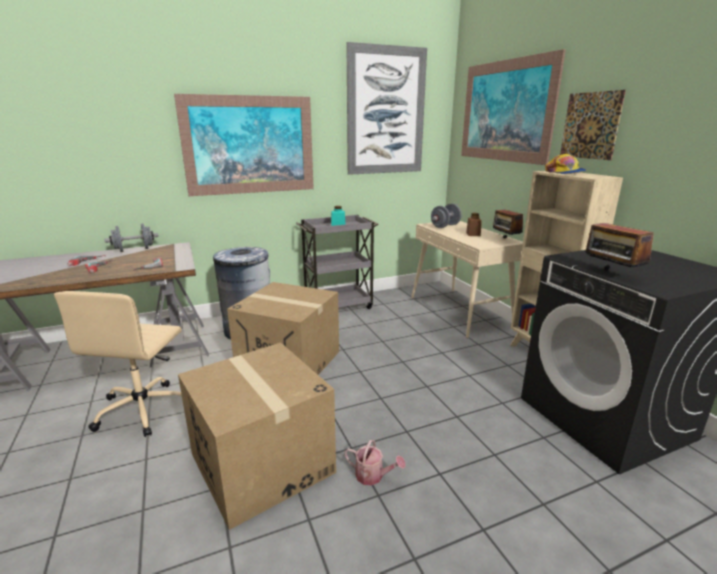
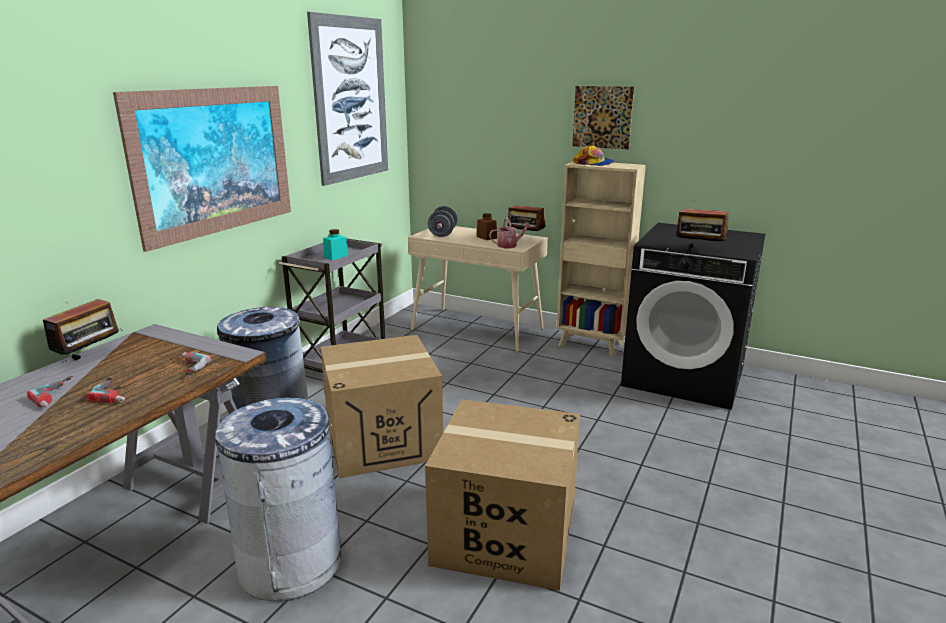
camera: 40 degrees left, 0 degrees up
(134, 250) = (90, 357): grey dumbbell -> radio
(144, 409) = (291, 563): beige office chair -> grey trash can
(373, 476) = (602, 491): watering can -> watering can (510, 245)
(505, 111) = (493, 98): picture -> none

